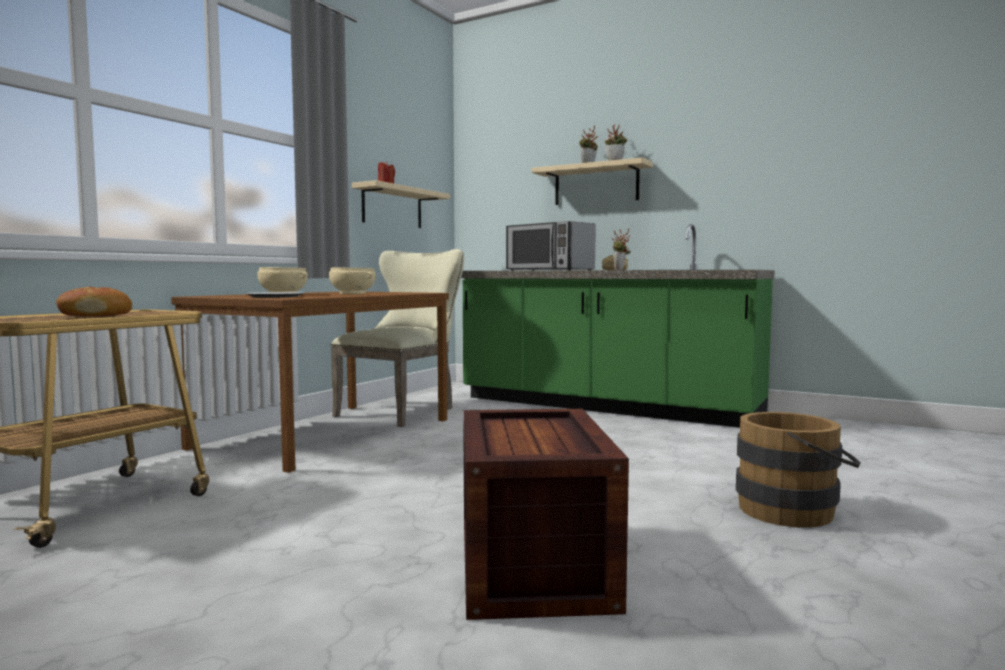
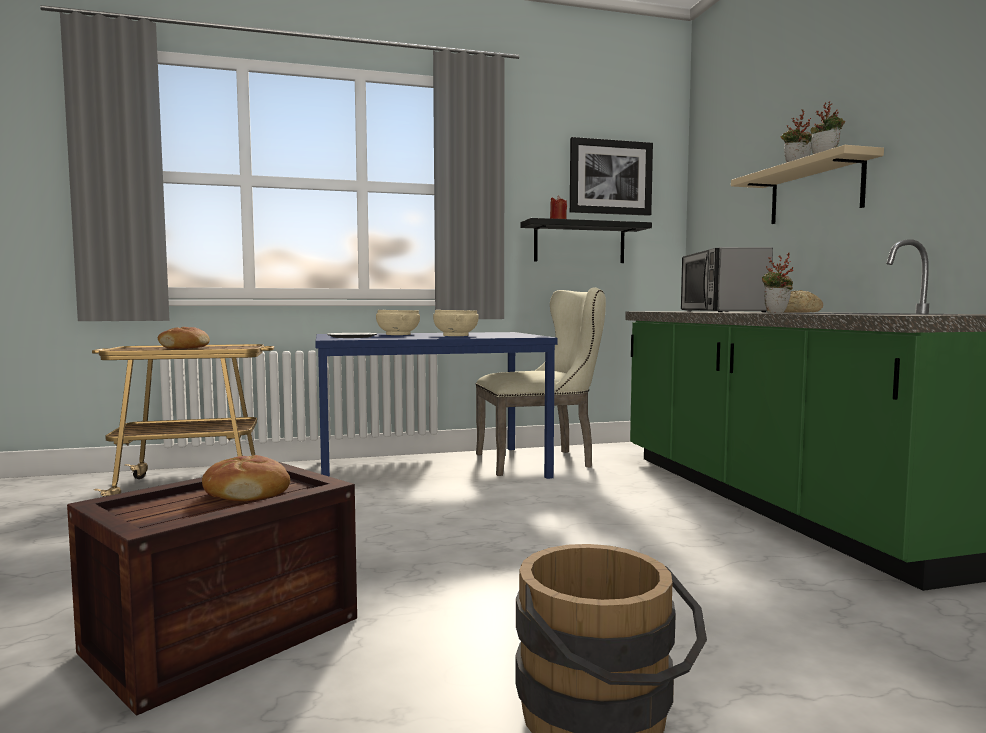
camera: 45 degrees right, 0 degrees up
(326, 433) = (432, 468): brown dining table -> blue dining table
(392, 207) = (579, 243): beige shelf -> black shelf
(410, 149) = (610, 177): none -> picture
(529, 429) = (247, 492): none -> bread

